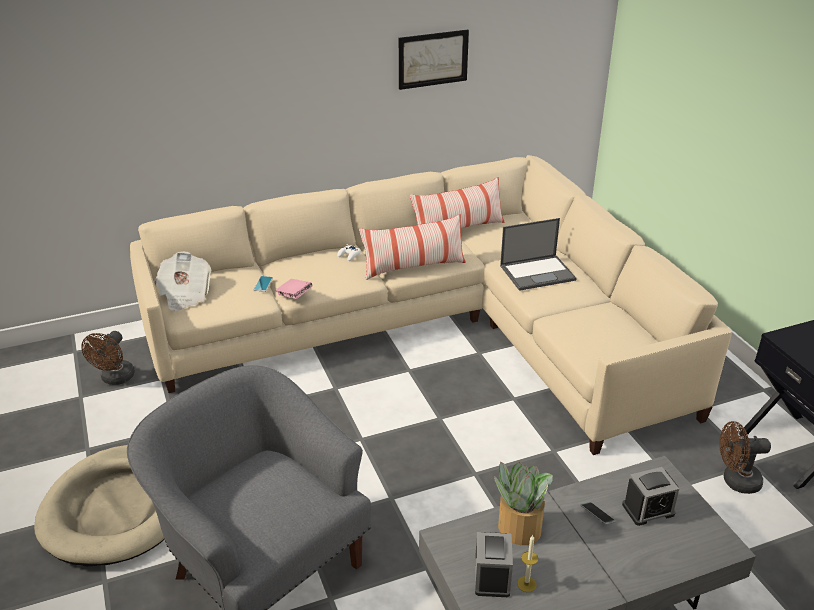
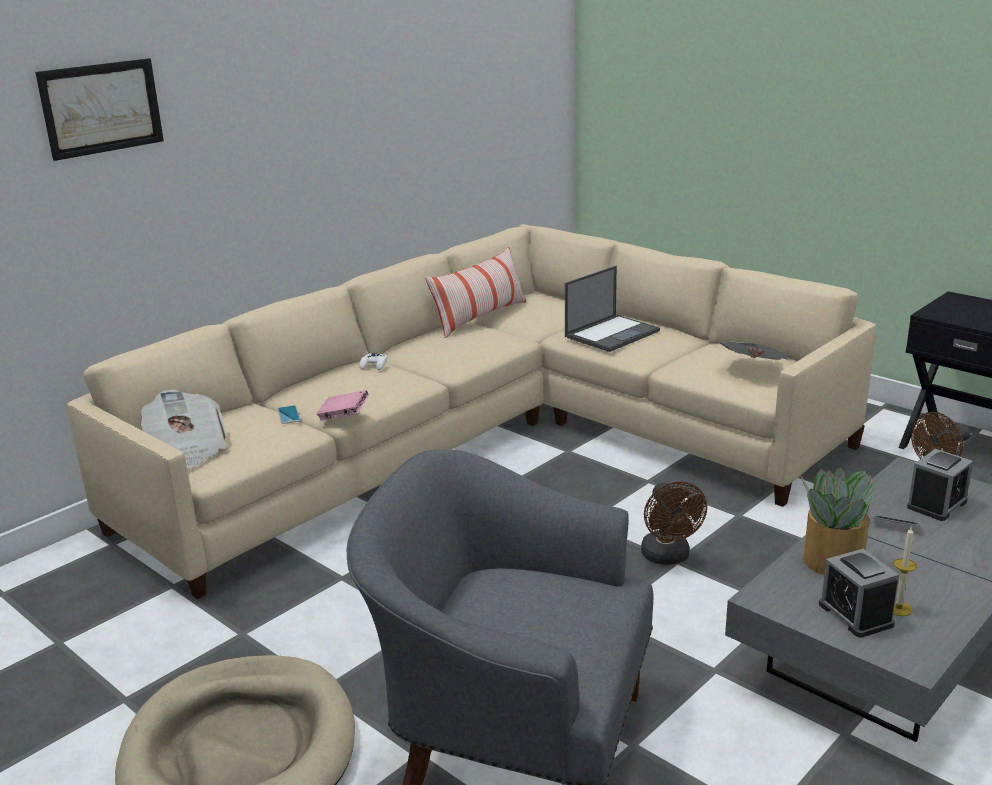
camera: 25 degrees left, 10 degrees down
(115, 379) = (98, 606): brown fan -> brown fan (668, 557)
(413, 267) = (464, 360): pillow -> none
(433, 59) = (409, 110): picture -> picture (102, 108)
(610, 341) = (754, 370): none -> newspaper

